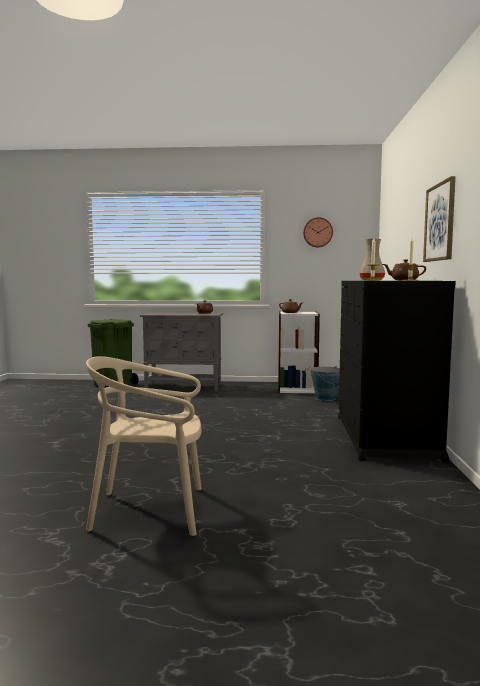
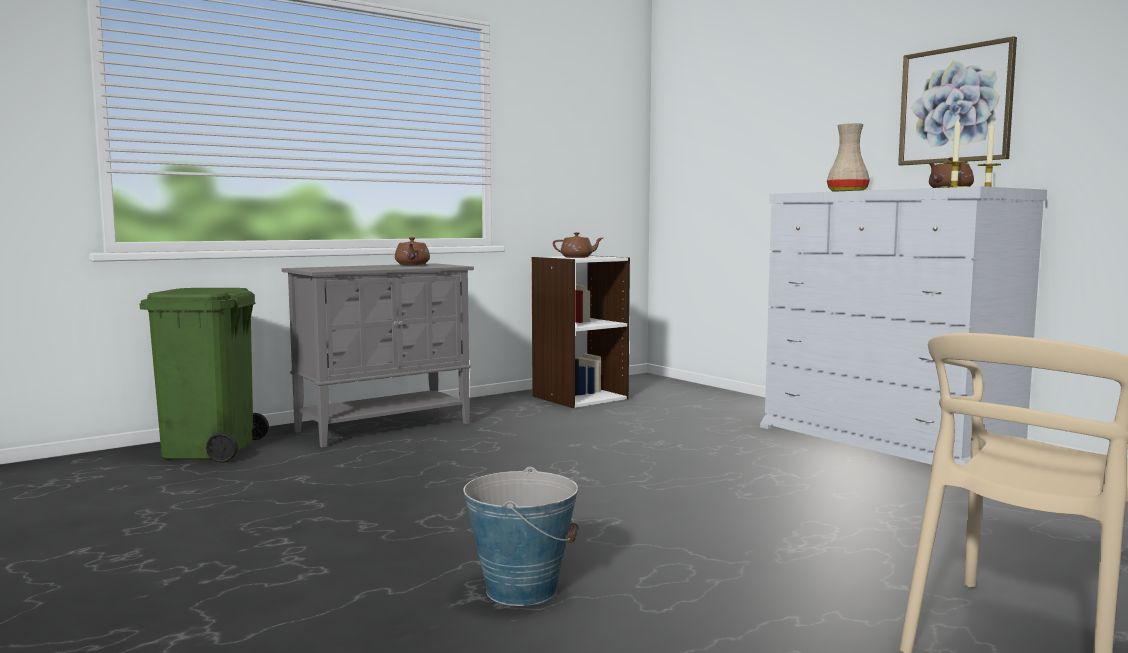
camera: 40 degrees left, 0 degrees up
(317, 232) = (571, 113): wall clock -> none
(325, 398) = (661, 404): bucket -> bucket (521, 589)
(385, 436) = (889, 440): black dresser -> white dresser

